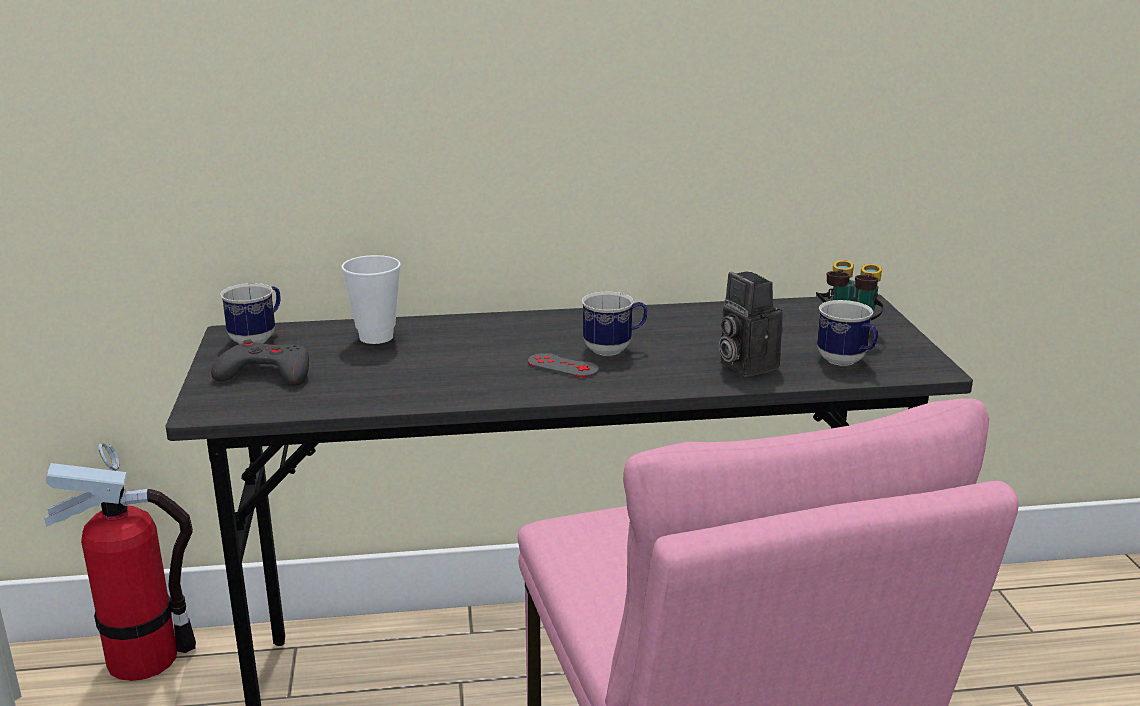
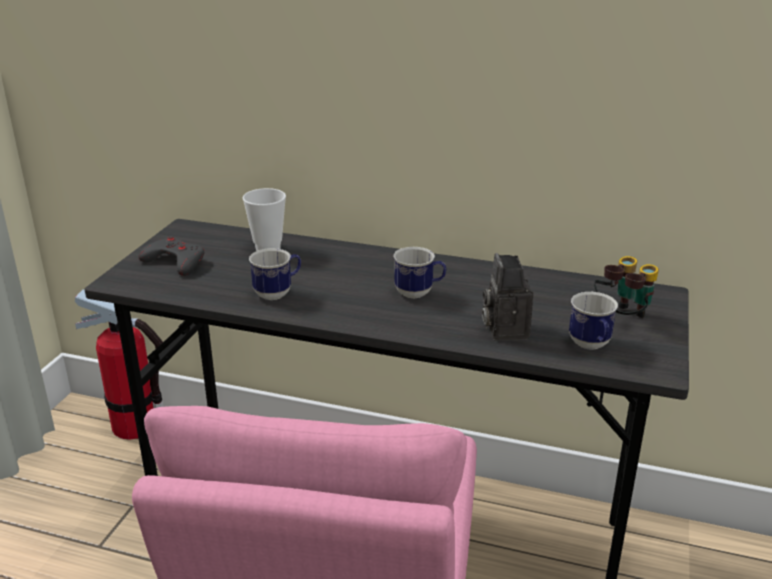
camera: 25 degrees right, 5 degrees up
(258, 337) = (196, 233): mug -> mug (278, 293)
(563, 366) = (368, 299): grey game controller -> none

